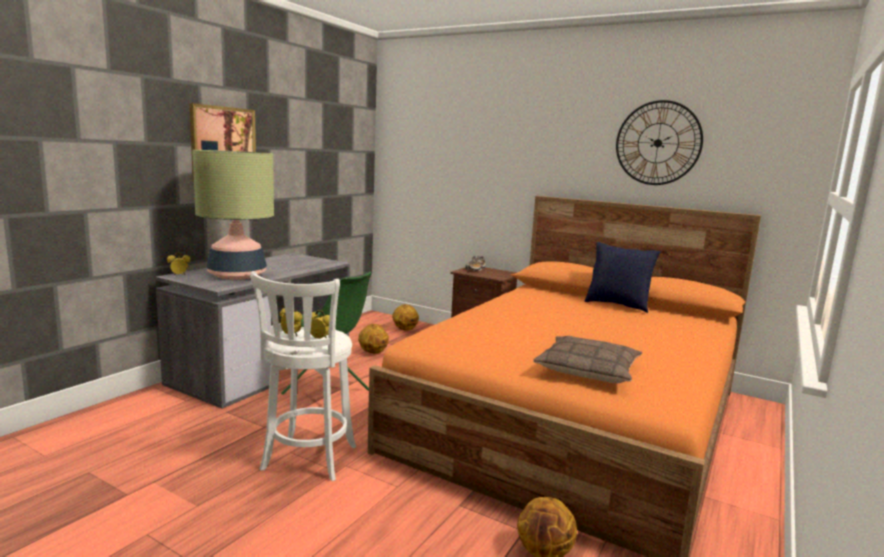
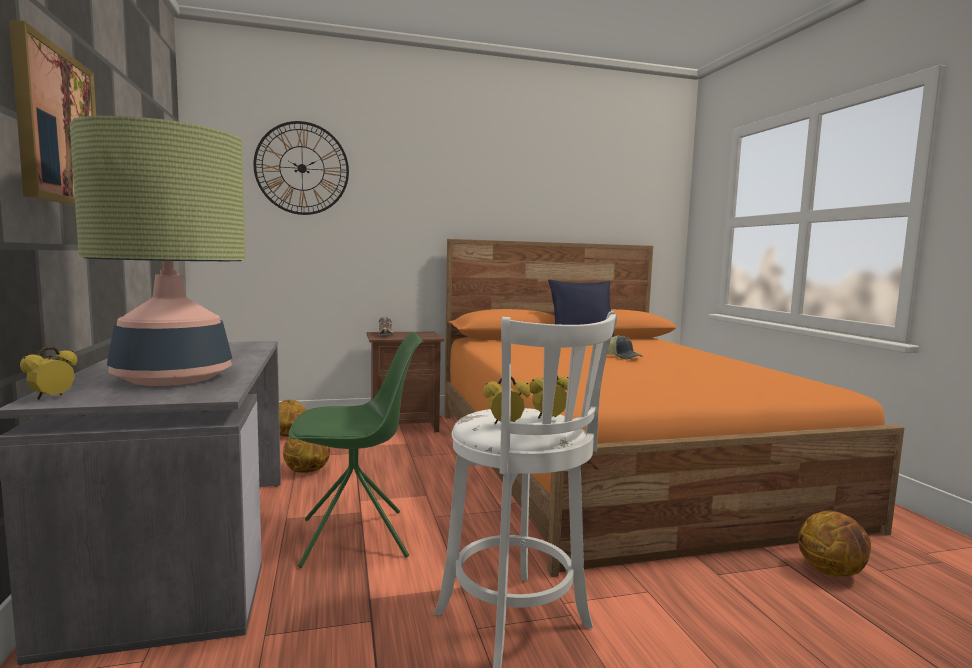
camera: 45 degrees left, 5 degrees down
(581, 325) = (623, 357): none -> cap
(588, 369) = (739, 383): pillow -> none
(658, 143) = (563, 181): wall clock -> wall clock (302, 168)

